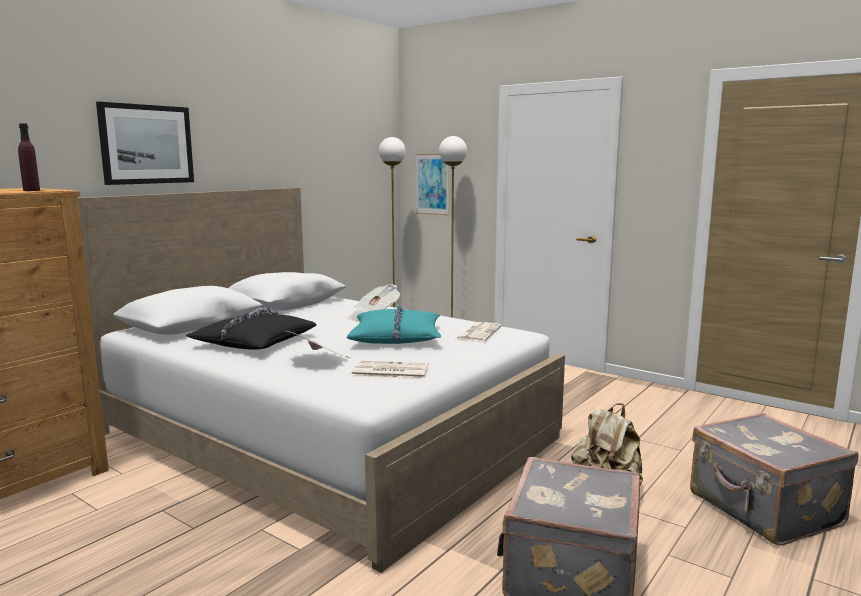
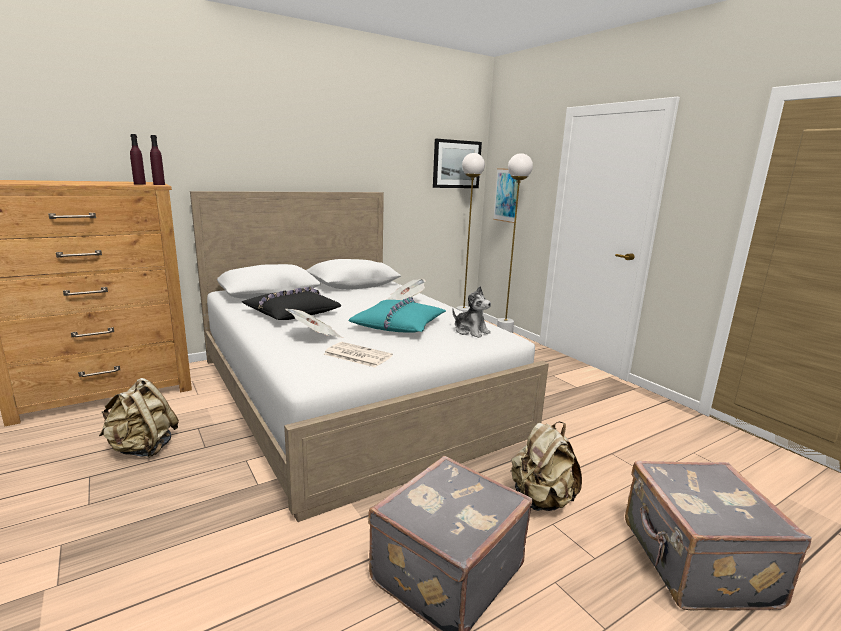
camera: 20 degrees right, 5 degrees up
(59, 190) = (159, 184): none -> purple bottle
(106, 548) = (143, 448): none -> beige backpack
(146, 144) = (254, 153): picture -> picture (456, 164)
(478, 333) = (471, 331): newspaper -> plush toy

